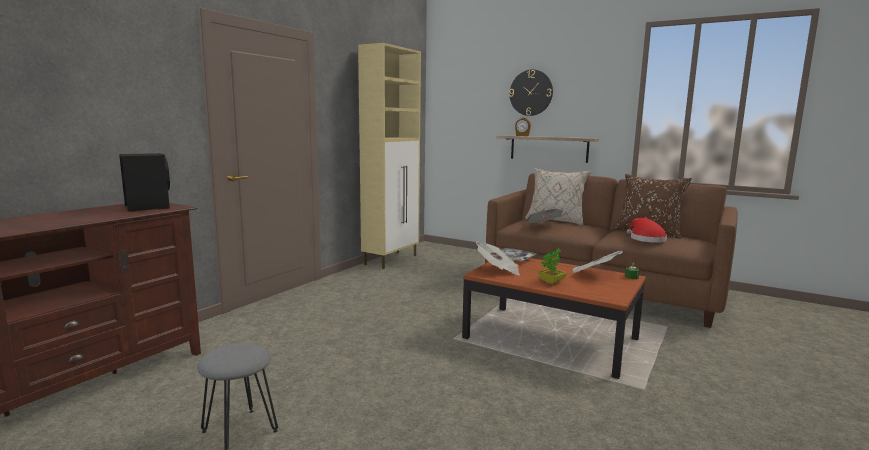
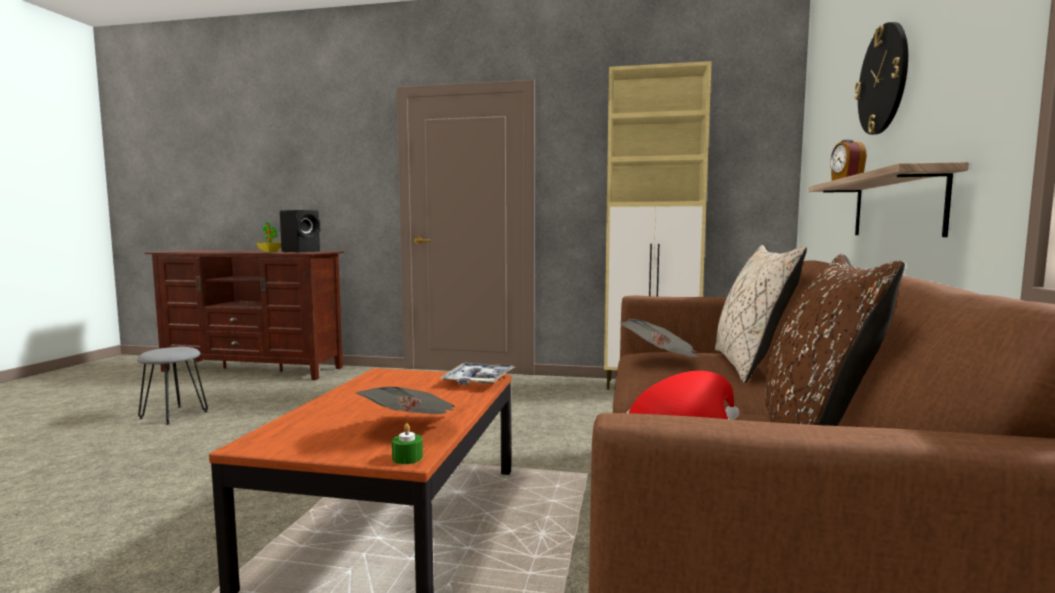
camera: 70 degrees right, 5 degrees down
(498, 270) = (402, 378): newspaper -> none
(551, 282) = (348, 405): potted plant -> potted plant (270, 251)

